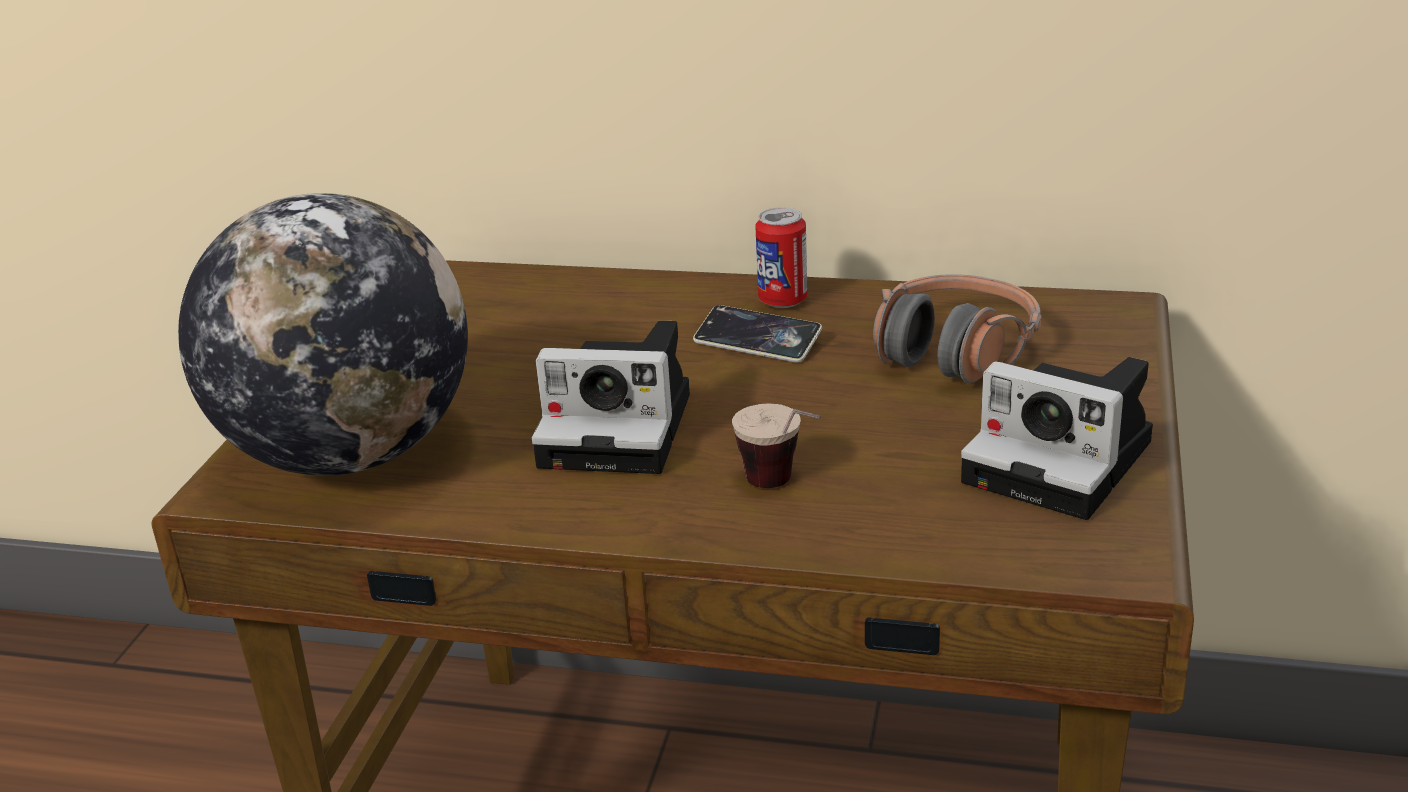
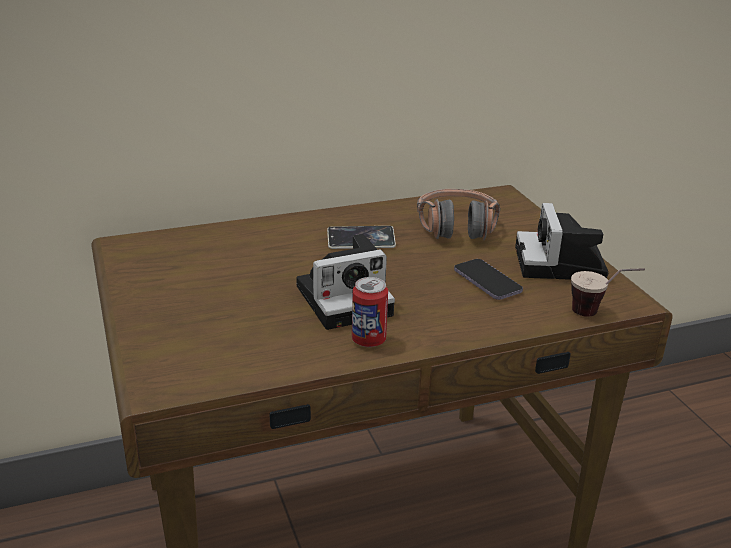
camera: 35 degrees left, 0 degrees up
(349, 454) = (209, 350): globe -> none
(783, 301) = (349, 219): can -> can (368, 340)
(784, 489) = (460, 308): cup -> cup (599, 314)
(887, 457) = (487, 281): none -> phone
(1066, 462) = (561, 265): camera -> camera turned 90 degrees clockwise

